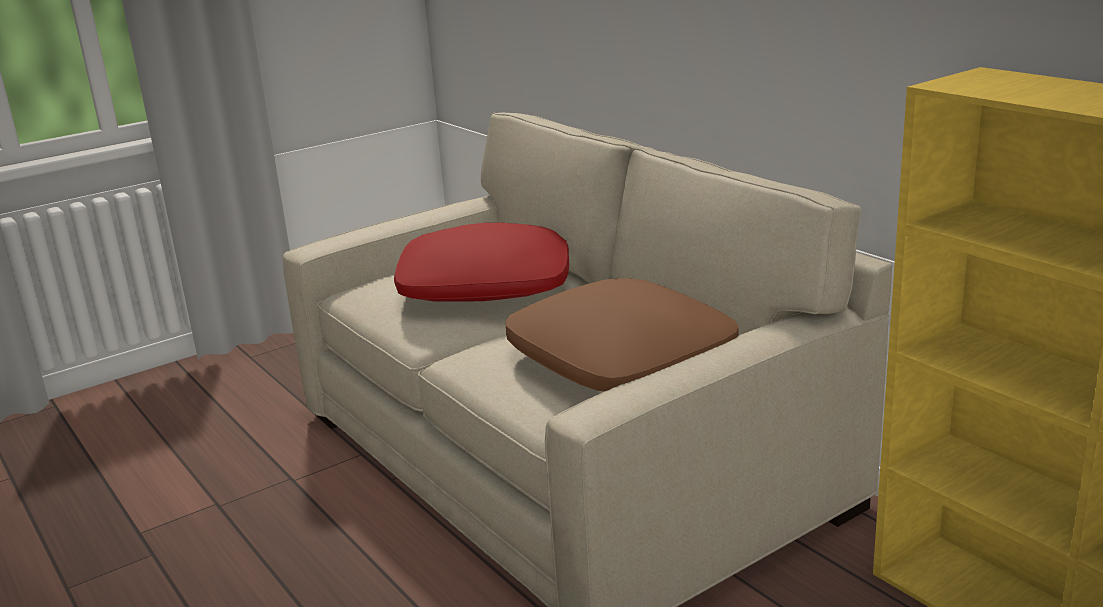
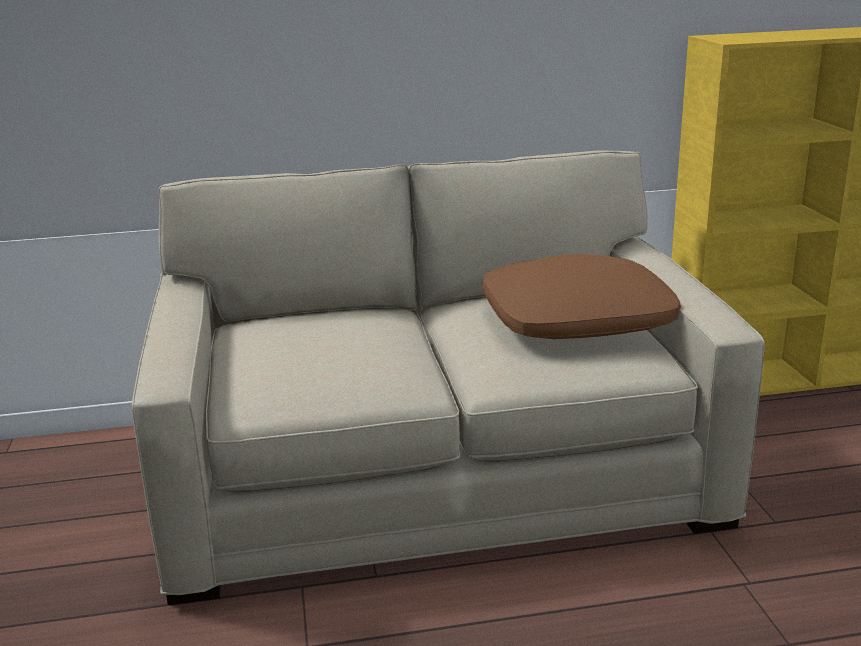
camera: 65 degrees left, 0 degrees up
(485, 286) = (350, 339): red pillow -> none

